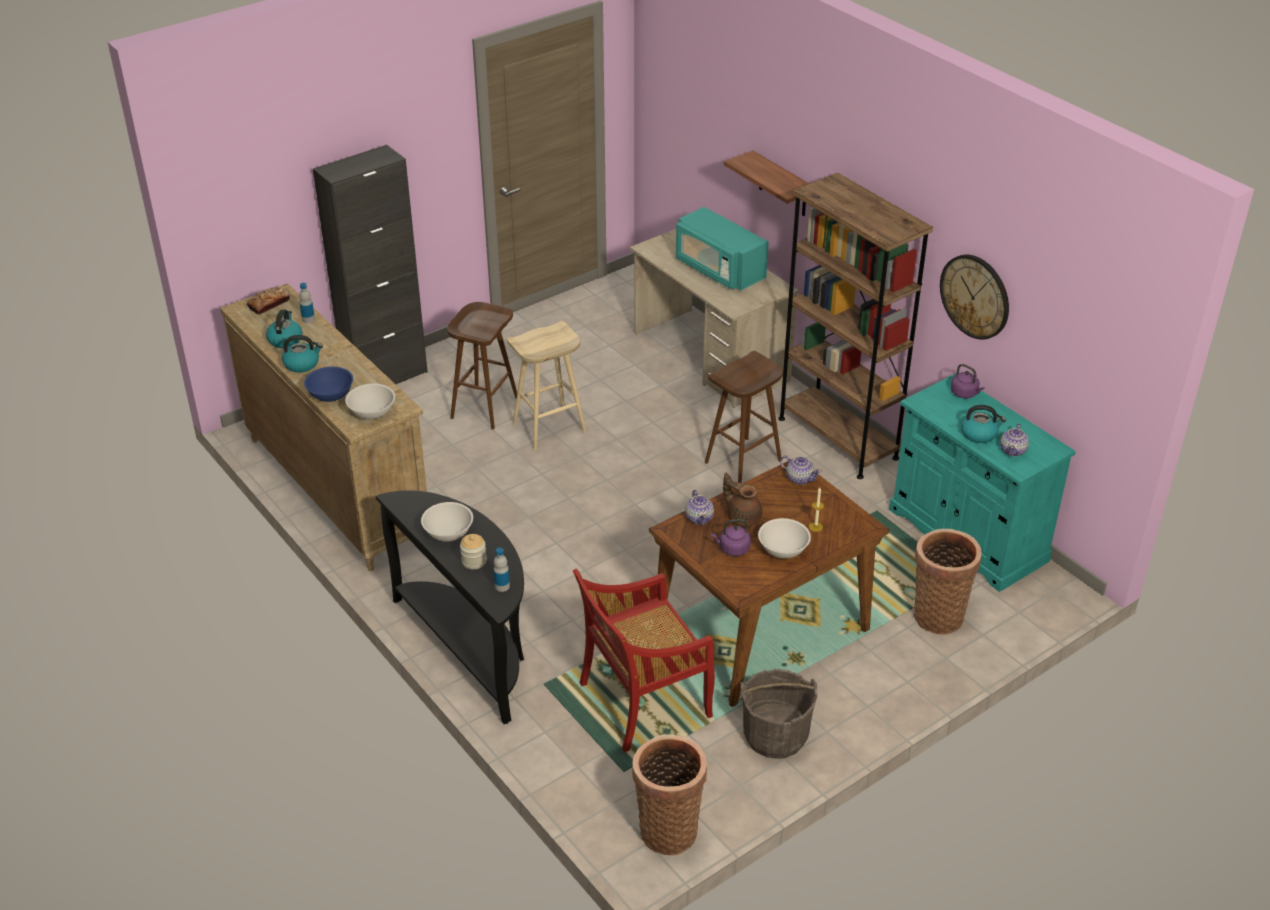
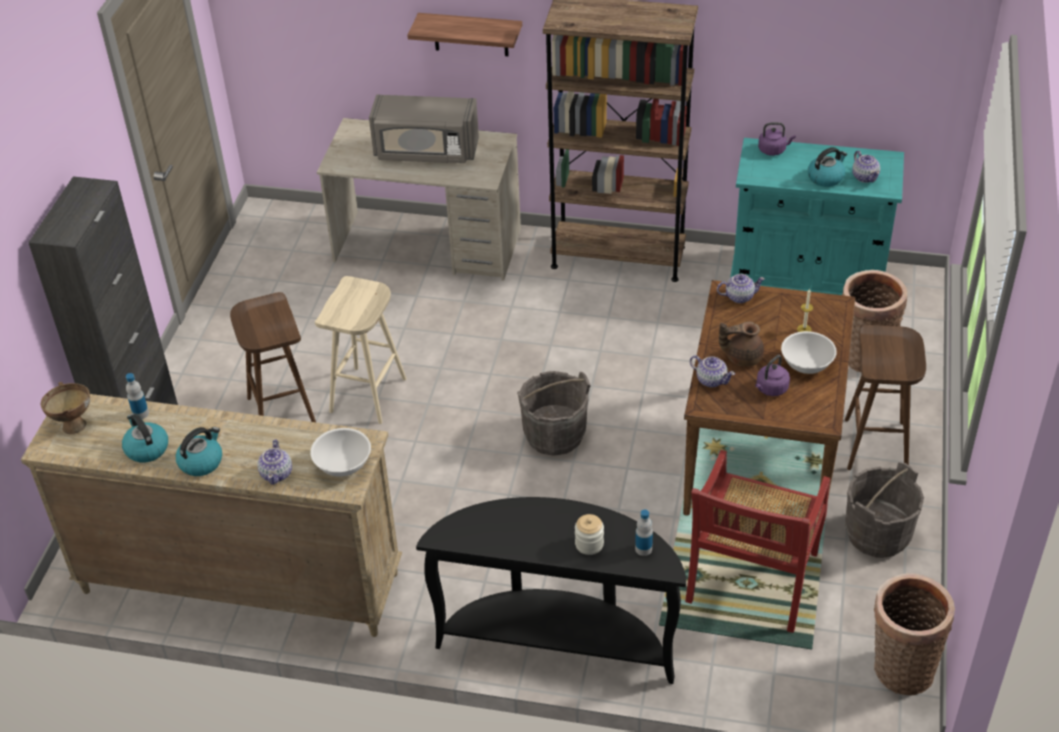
camera: 40 degrees left, 5 degrees up
(269, 304) = (73, 423): bread -> brown bowl
(331, 395) = (277, 473): blue bowl -> teapot
(448, 533) = (531, 535): white bowl -> none
(635, 525) = (554, 435): none -> grey bucket
(719, 270) = (426, 151): turquoise microwave -> grey microwave
(743, 462) = (571, 323): brown stool -> brown stool (876, 446)
(975, 296) = (758, 54): wall clock -> none

